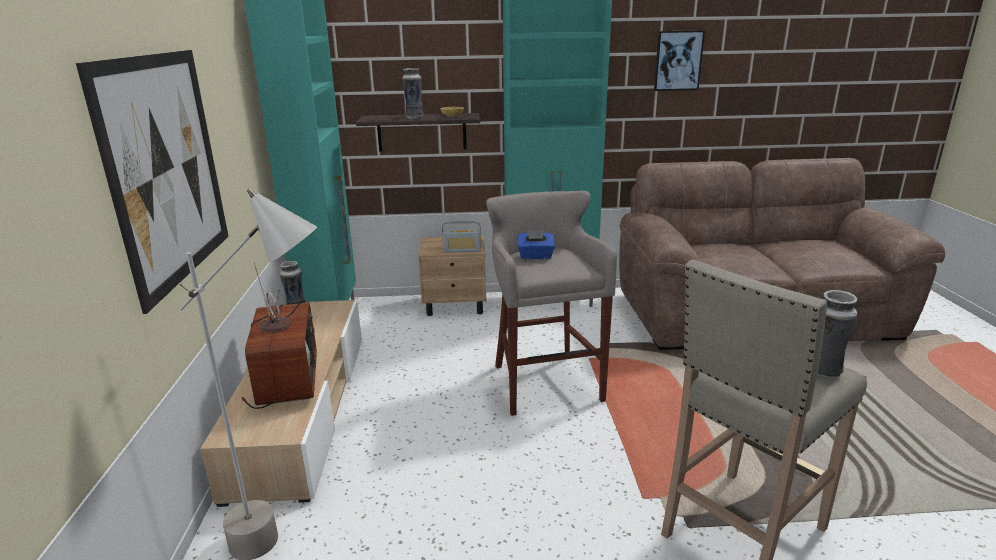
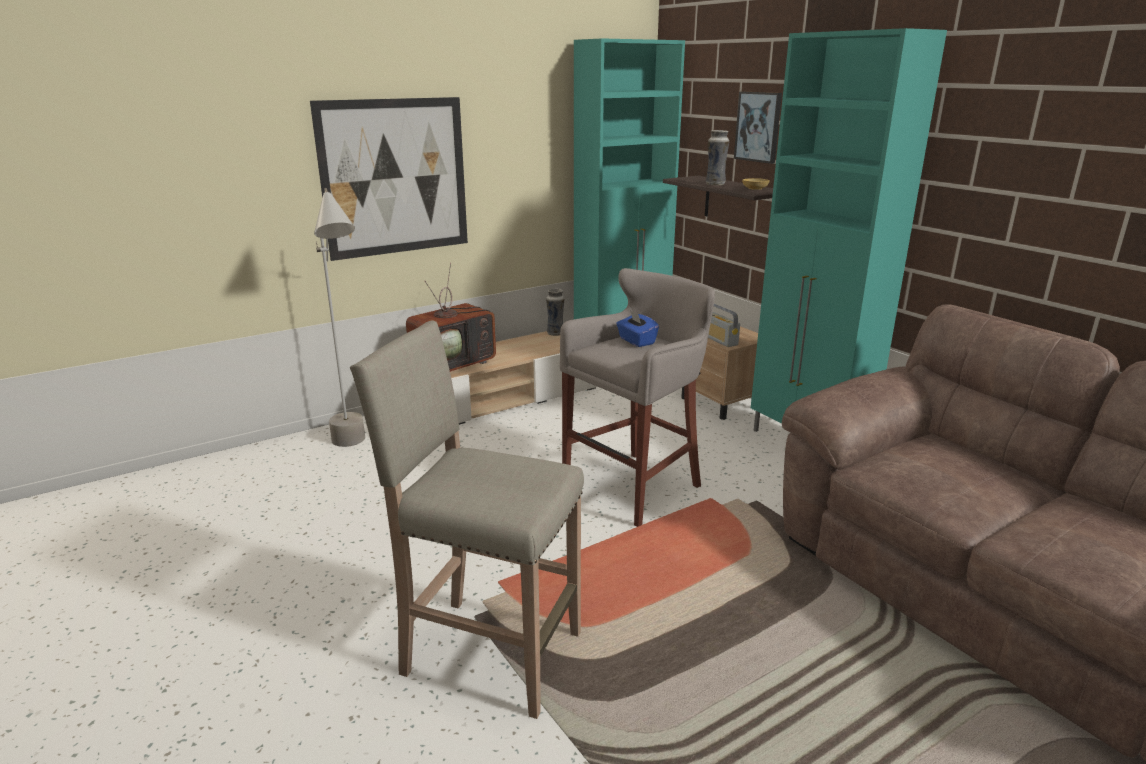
camera: 60 degrees right, 0 degrees up
(678, 60) = (1055, 157): picture -> picture (758, 127)
(823, 372) = (506, 504): vase -> none

